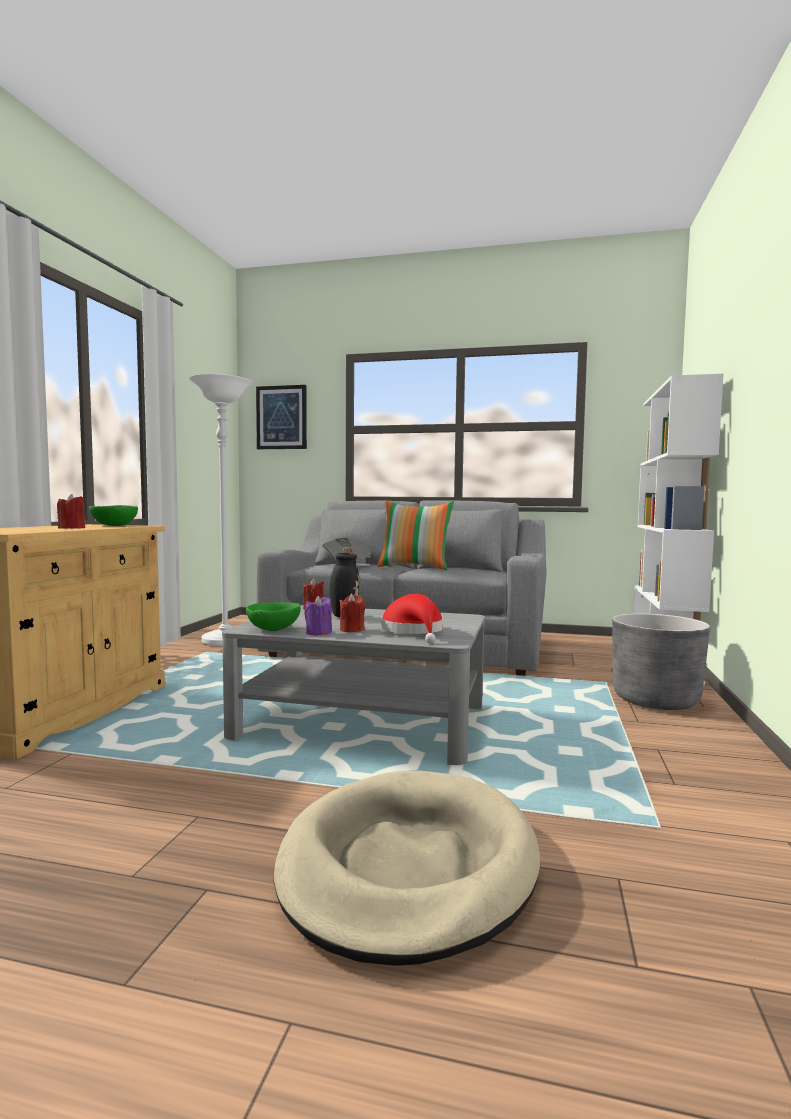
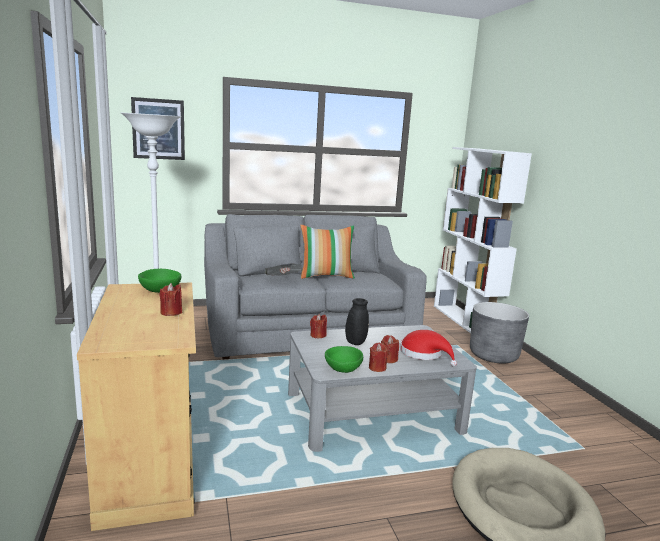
camera: 30 degrees left, 10 degrees up
(318, 633) = (377, 368): purple candle -> red candle

